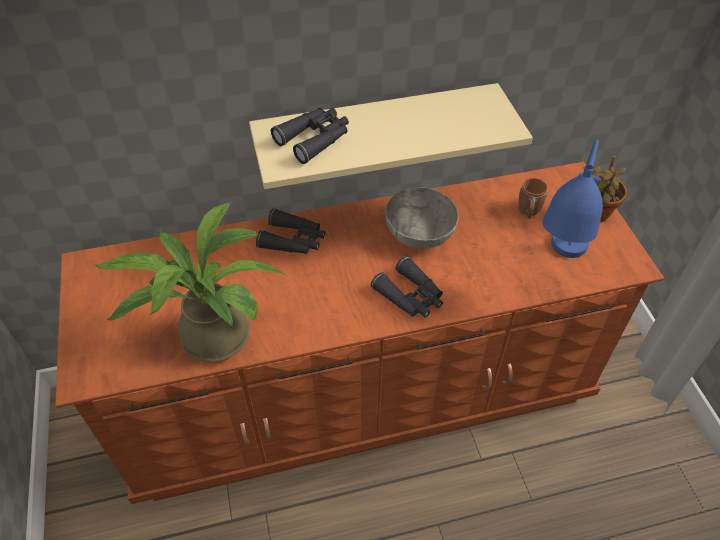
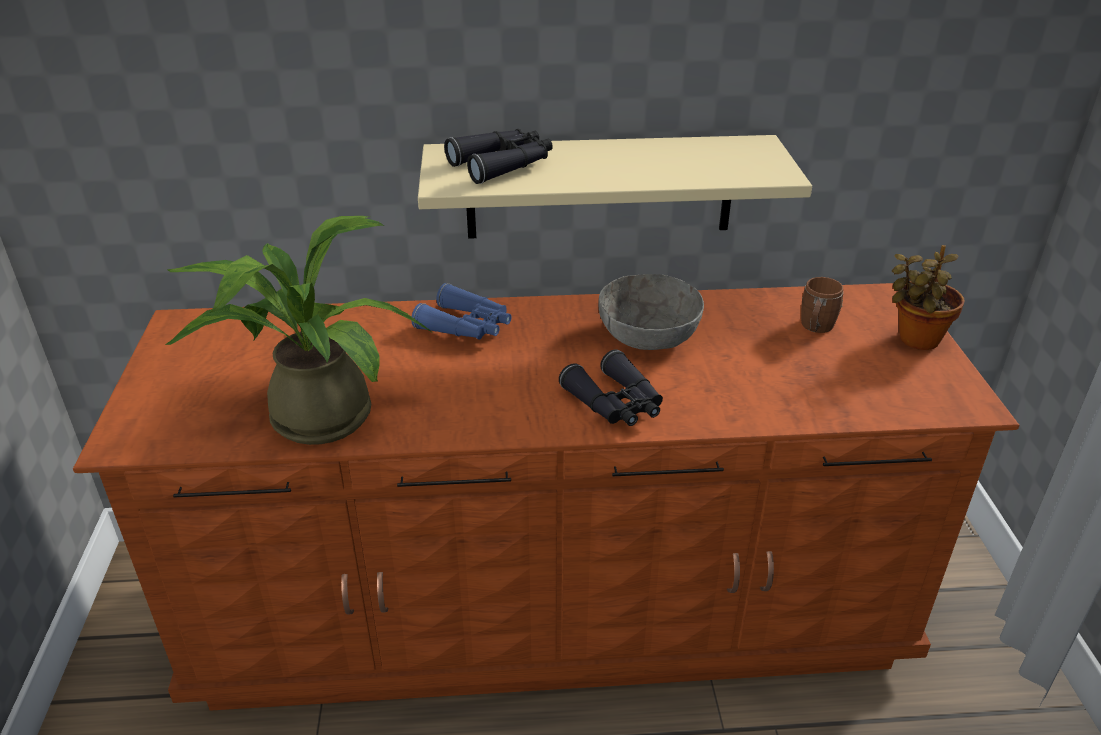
camera: 10 degrees right, 15 degrees down
(293, 240) = (467, 326): black binoculars -> blue binoculars
(556, 271) = (846, 398): blue table lamp -> none

